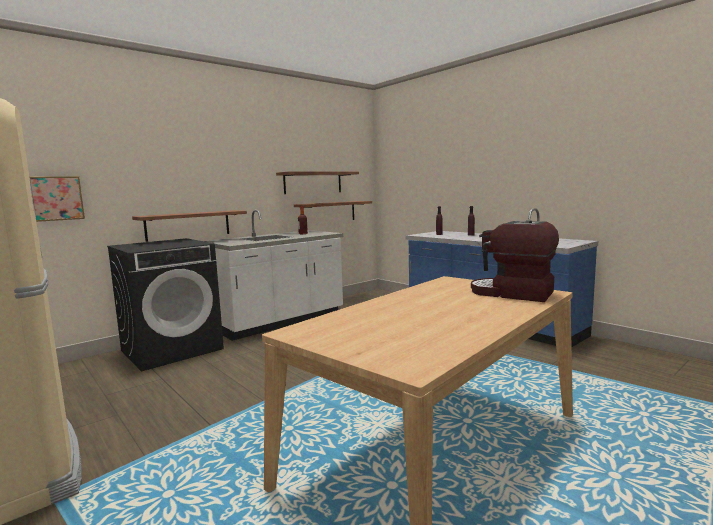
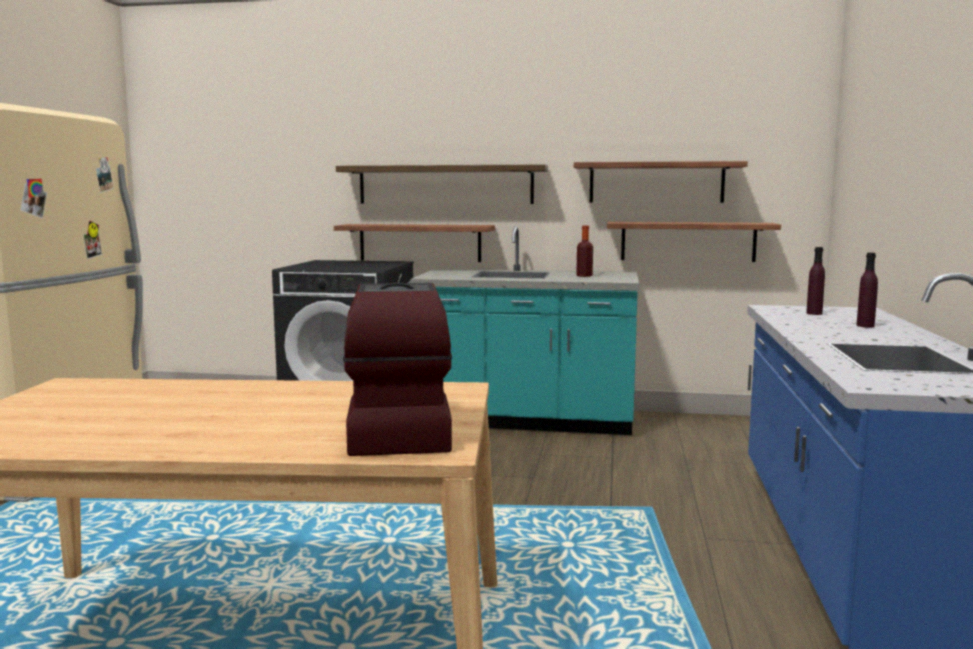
camera: 50 degrees right, 0 degrees up
(56, 198) = (268, 196): picture -> none
(202, 186) = (445, 185): none -> shelf
(280, 321) = (527, 420): white counter -> turquoise counter

